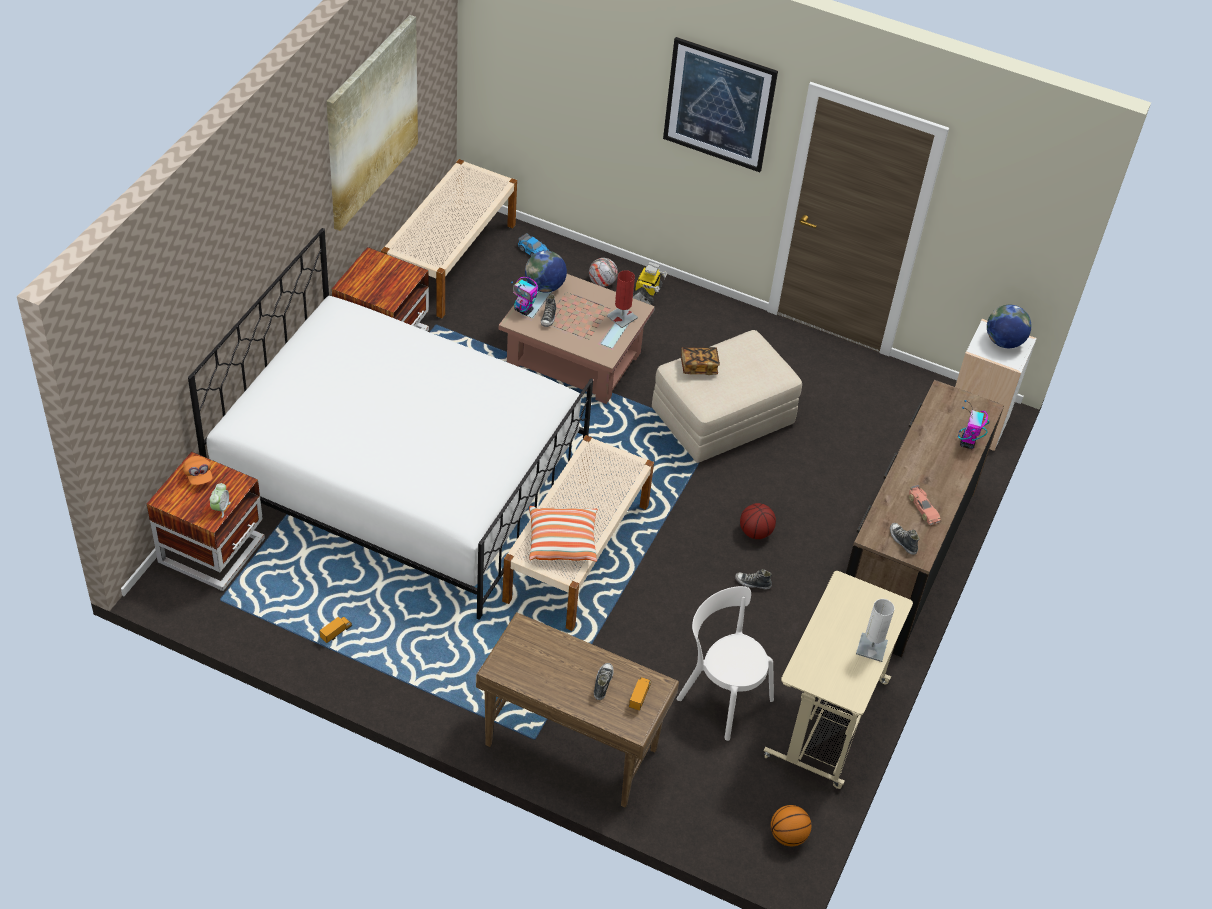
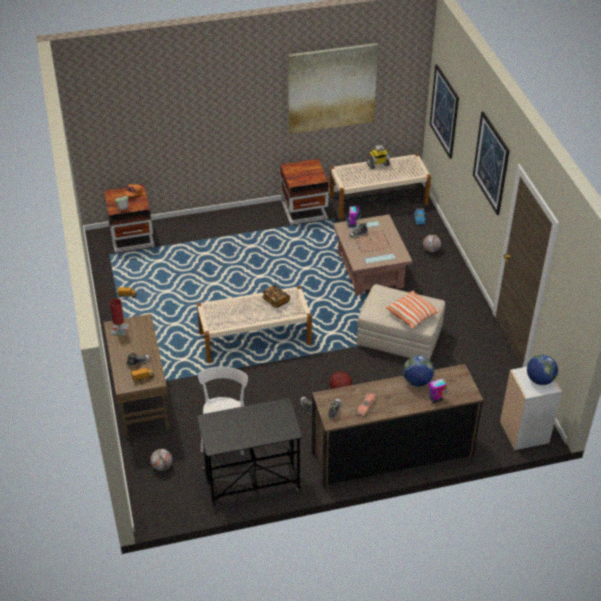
camera: 55 degrees right, 5 degrees down
(399, 479) = (231, 262): white bed -> none
(532, 70) = (444, 111): none -> picture
(545, 286) = (375, 222): globe -> globe (417, 381)
(562, 541) = (227, 315): pillow -> pillow (412, 315)
(622, 317) = (390, 255): red table lamp -> red table lamp (119, 329)
(647, 294) = (444, 267): toy robot -> toy robot (378, 165)
(698, 367) = (390, 295): book -> book (275, 300)
(715, 798) = (162, 466): none -> football
(788, 836) = (166, 505): basketball -> none
(826, 720) = (251, 481): beige desk -> black desk
(871, 647) = (253, 437): white table lamp -> none

